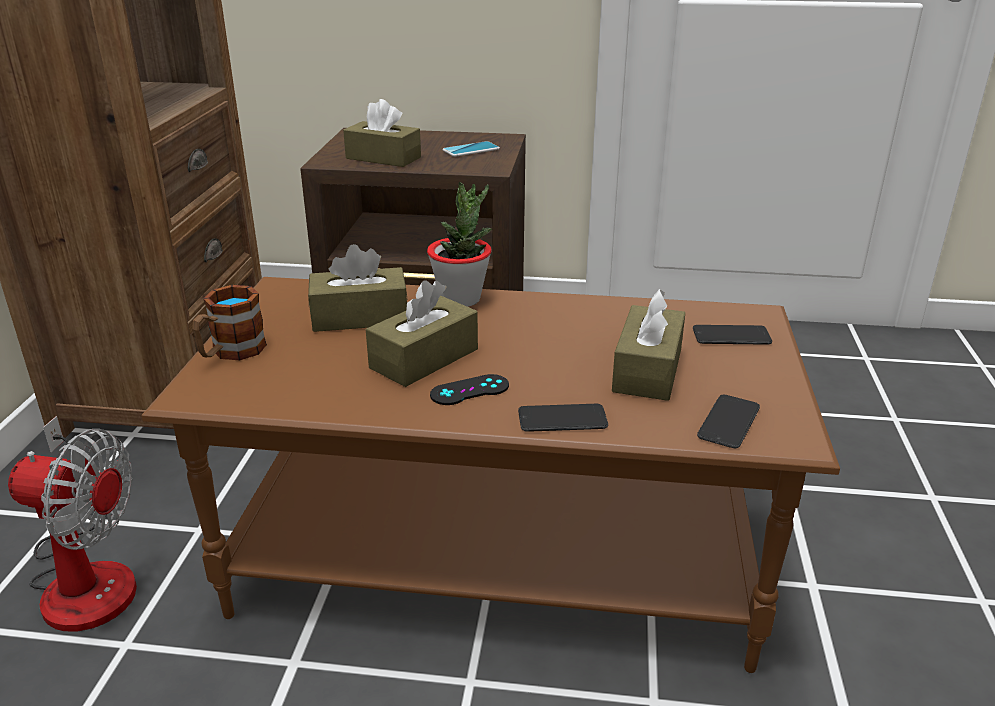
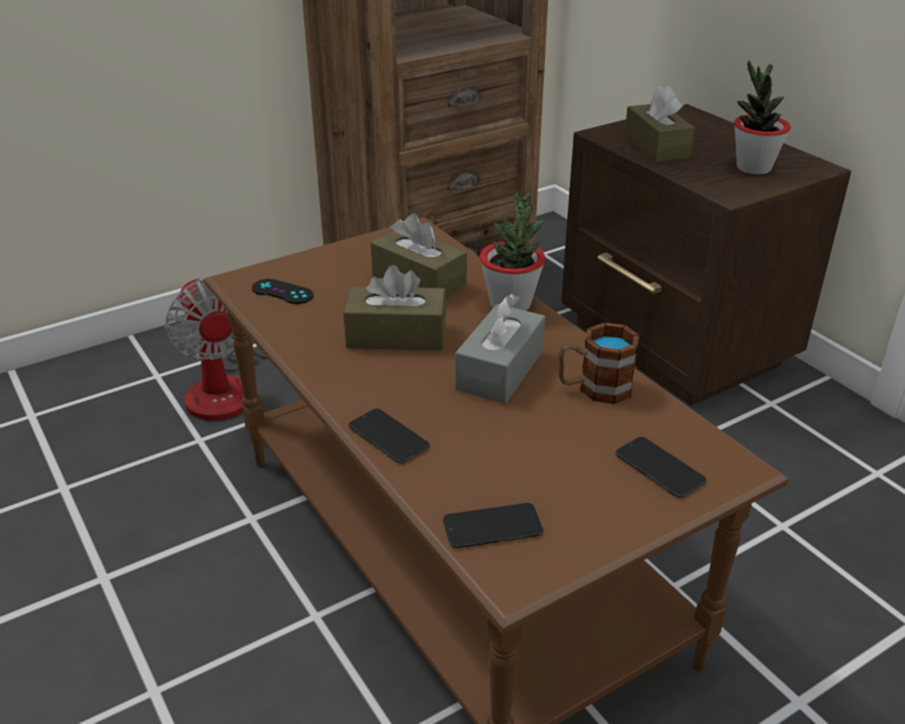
camera: 50 degrees right, 5 degrees up
(231, 352) = (305, 264): mug -> mug (594, 388)
(469, 390) = (377, 376): black game controller -> black game controller (282, 292)
(471, 150) = (753, 168): phone -> potted plant
(540, 339) = (500, 370): none -> grey tissue box
(647, 370) = (523, 446): brown tissue box -> none

